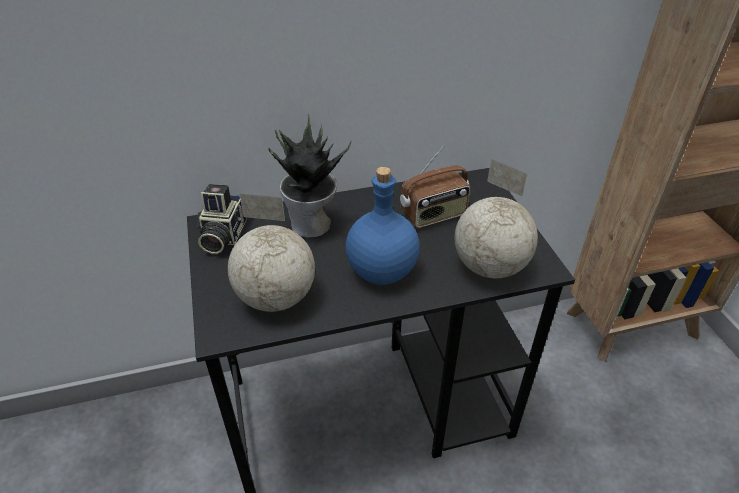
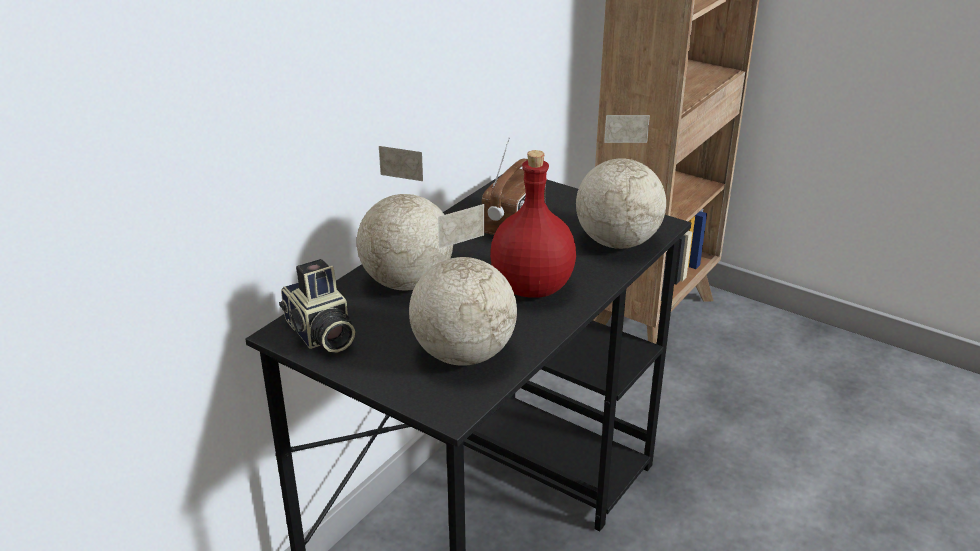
camera: 40 degrees left, 10 degrees down
(312, 225) = (408, 283): potted plant -> globe
(380, 272) = (531, 288): blue bottle -> red bottle

